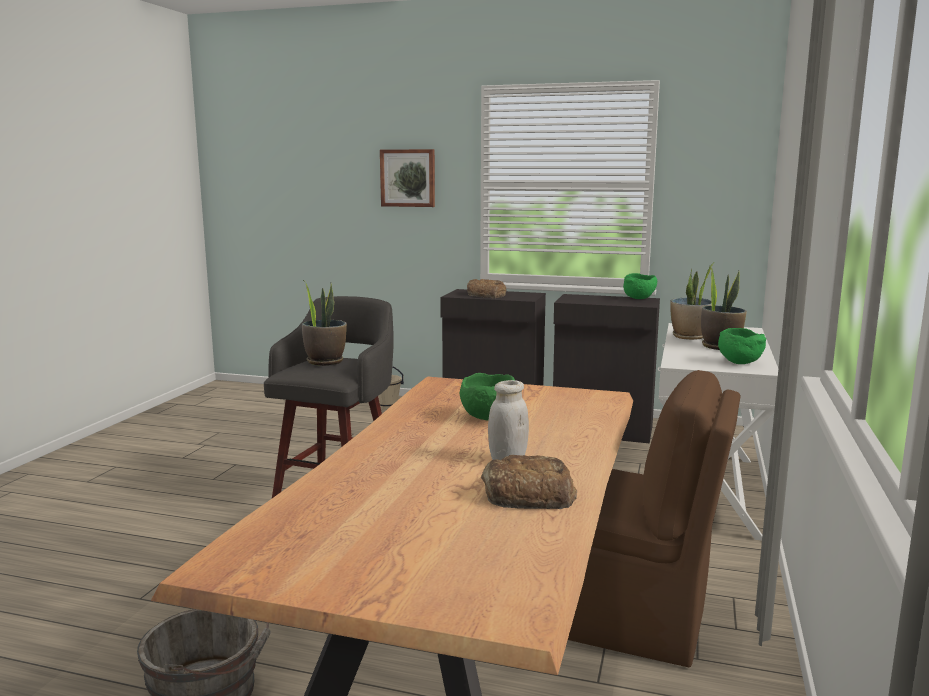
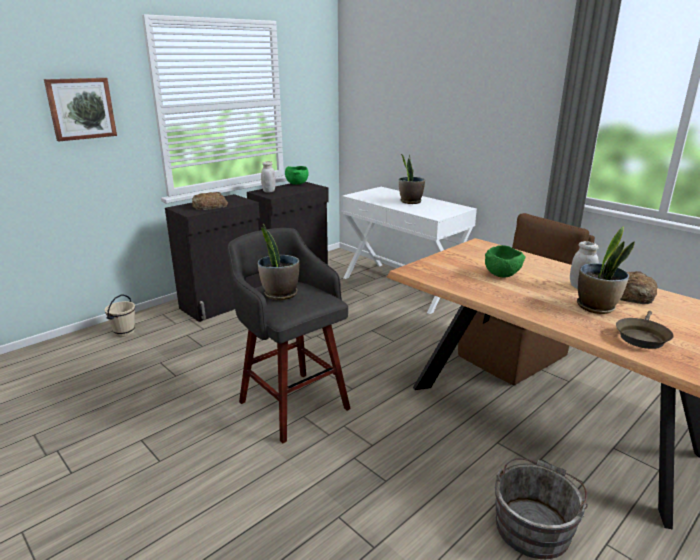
camera: 60 degrees left, 10 degrees up
(349, 504) = (641, 337): none -> brown frying pan
(582, 297) = (269, 191): none -> white jar
(689, 337) = (381, 200): potted plant -> potted plant (596, 307)
(738, 362) = (446, 207): green bowl -> none

